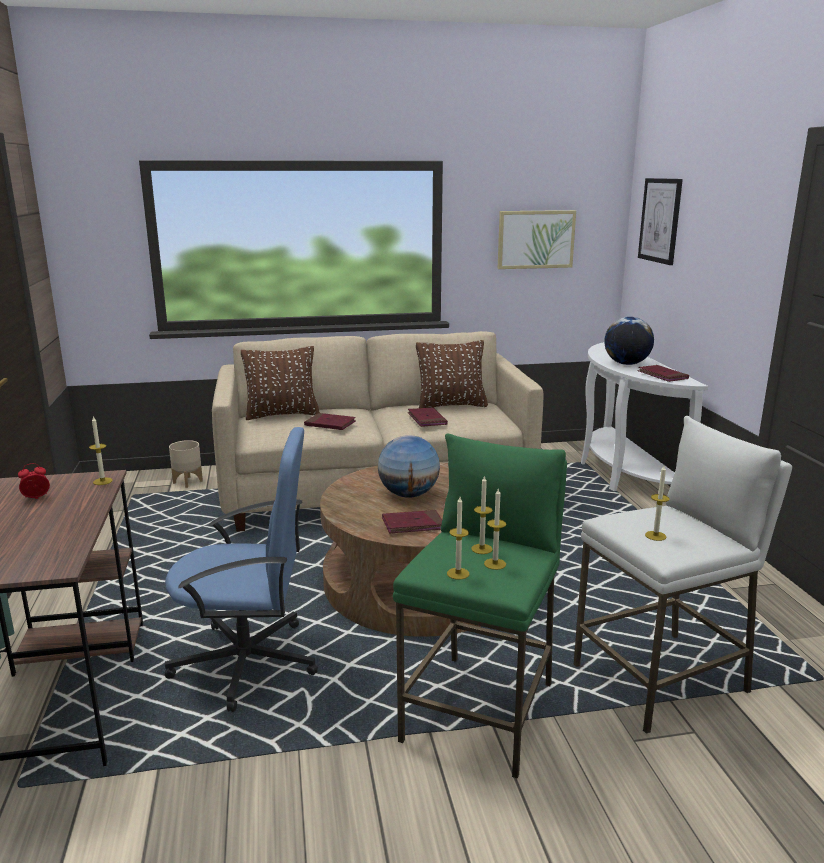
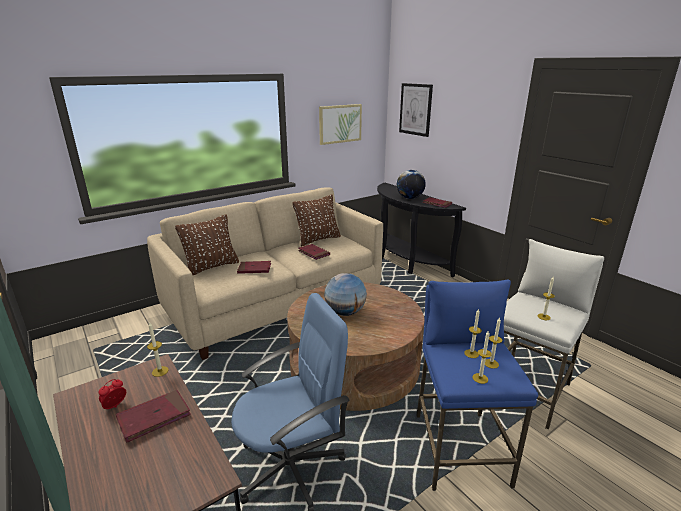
camera: 25 degrees left, 5 degrees up
(188, 482) = (132, 327): beige planter -> none
(413, 525) = (369, 335): red book -> red book (154, 417)
(480, 711) = (459, 448): green stool -> blue stool
(621, 474) = (406, 261): white console table -> black console table

